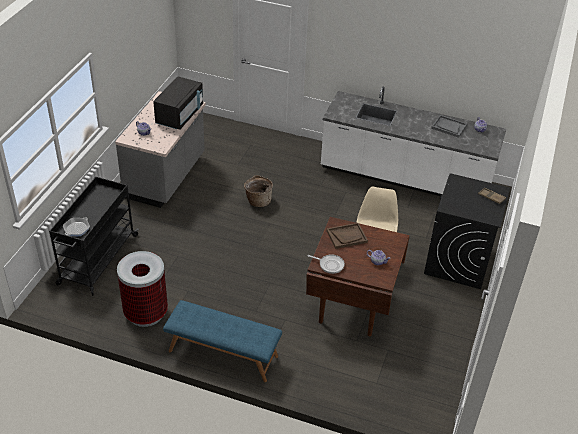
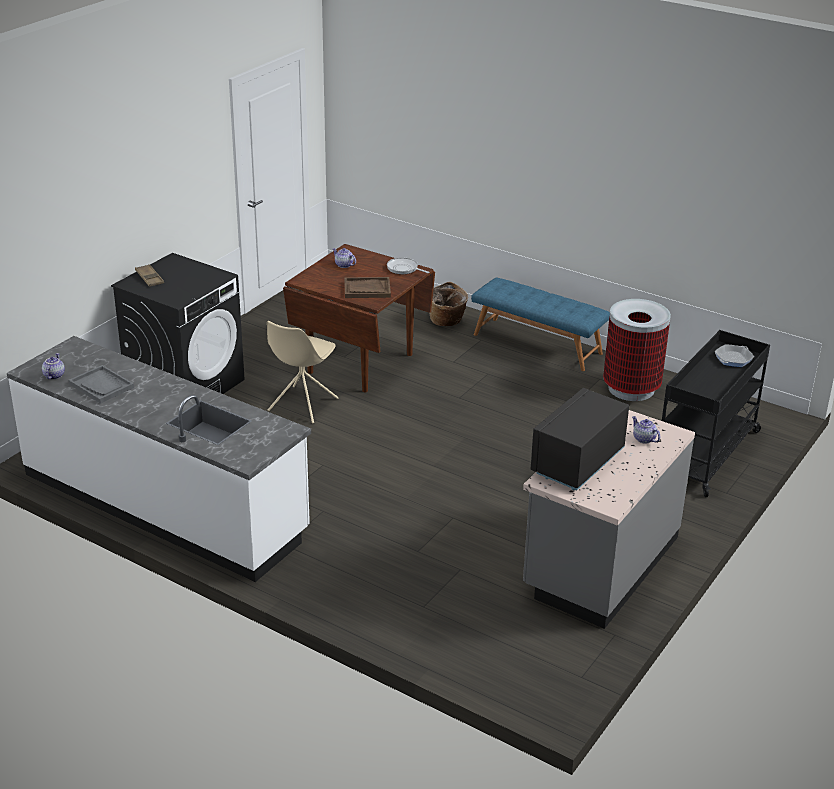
camera: 165 degrees left, 10 degrees down
(258, 201) = (442, 501): basket -> basket (447, 322)

